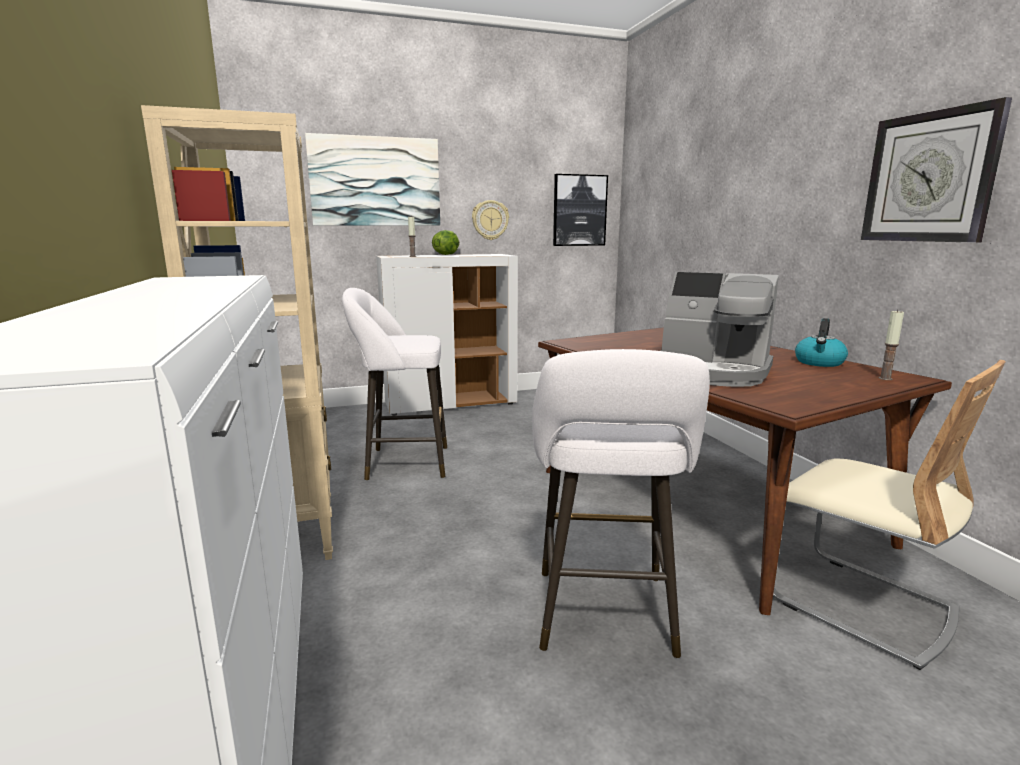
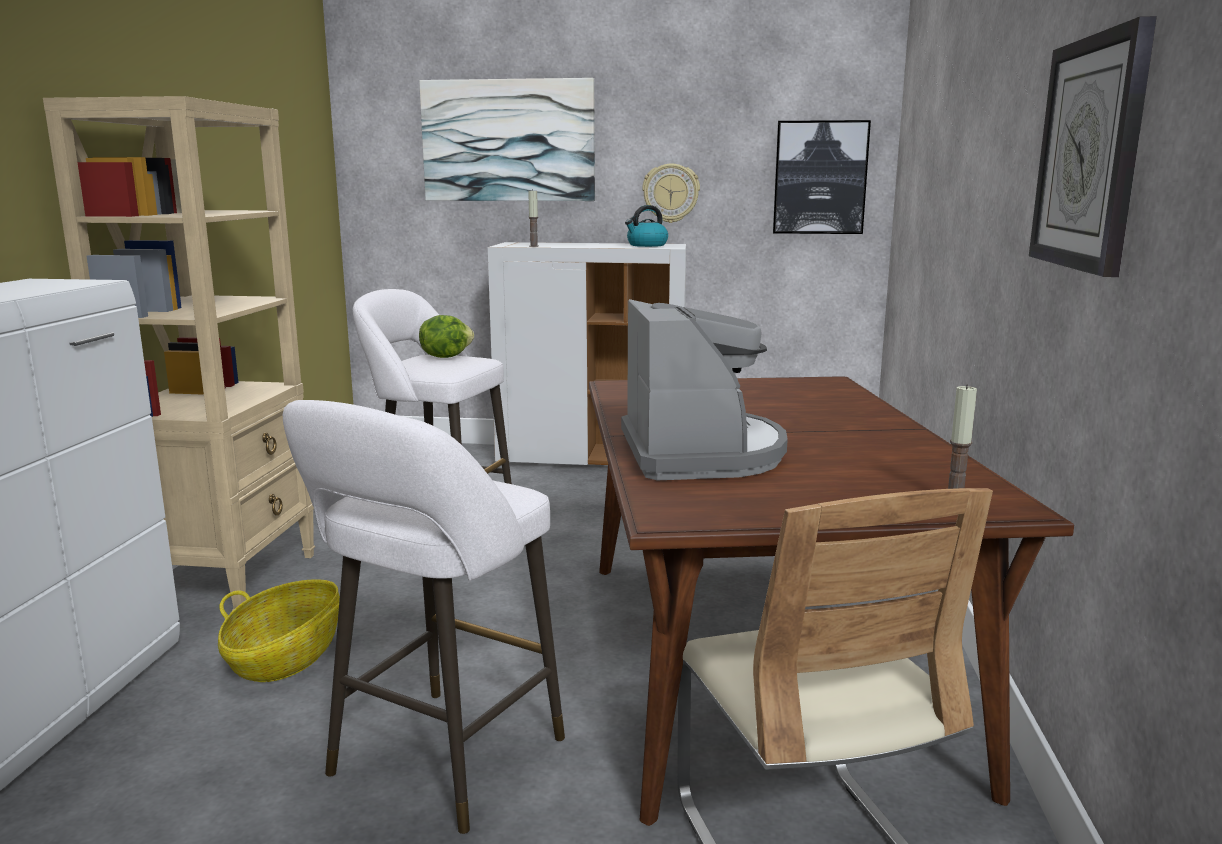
camera: 25 degrees right, 0 degrees up
(402, 577) = (286, 657): none -> basket
(446, 254) = (596, 243): lettuce -> lettuce (445, 357)
(711, 372) = (701, 453): coffee machine -> coffee machine turned 150 degrees counterclockwise
(819, 363) = (917, 461): kettle -> kettle (646, 245)

